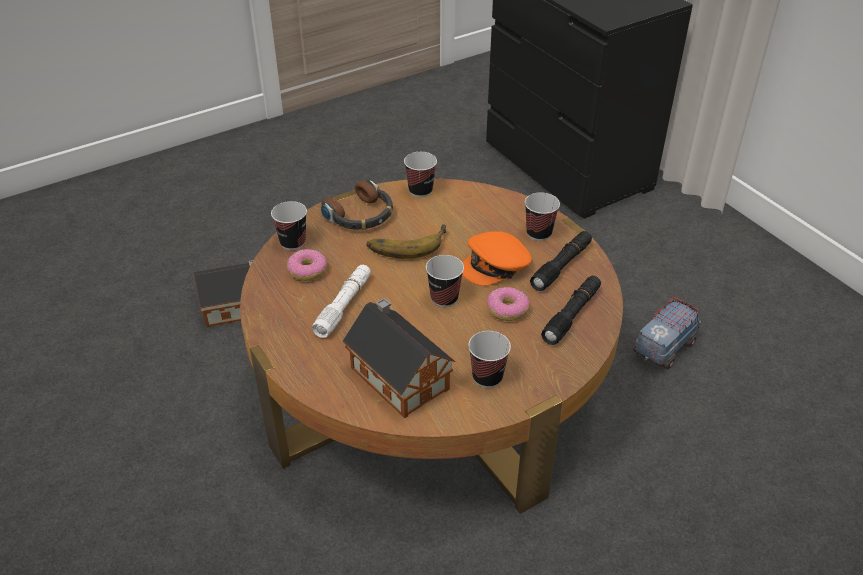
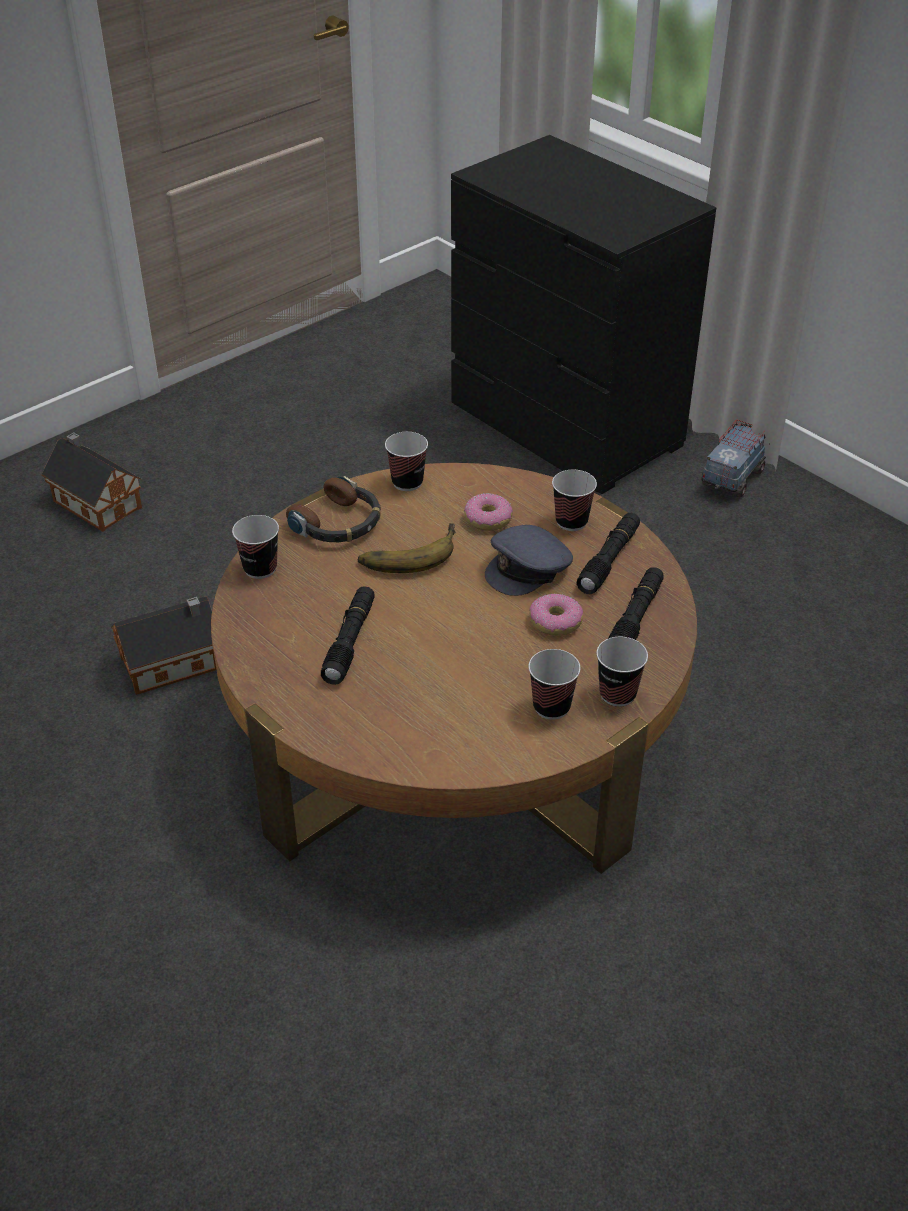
camera: 10 degrees left, 0 degrees up
(308, 271) = (290, 603): donut -> donut (488, 519)
(343, 306) = (350, 642): white flashlight -> black flashlight
(397, 375) = (441, 718): toy house -> toy house (95, 502)
(444, 298) = (474, 617): cup -> cup (617, 694)
(496, 265) = (529, 568): orange cap -> grey cap
(664, 348) = (736, 649): toy truck -> toy truck (732, 478)

